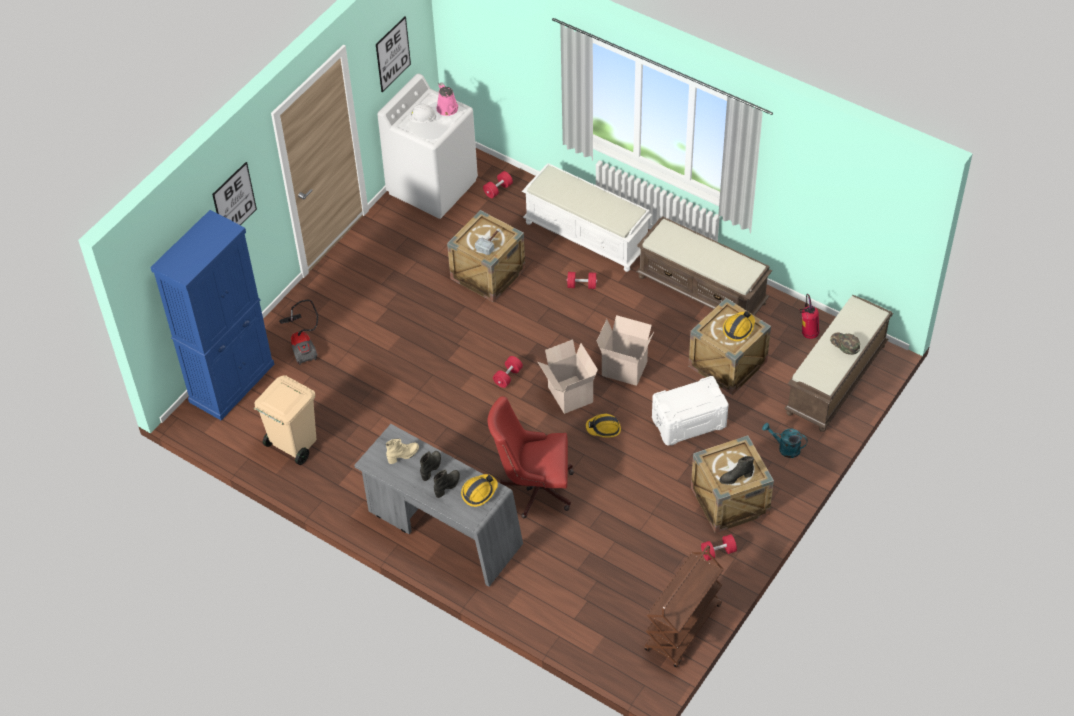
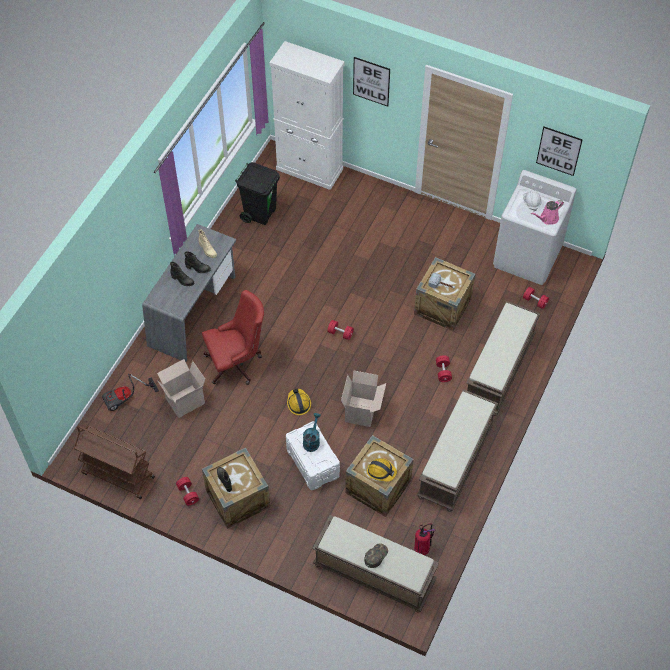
camera: 80 degrees right, 5 degrees up
(232, 383) = (309, 169): blue cabinet -> white cabinet
(293, 444) = (260, 213): beige trash can -> black trash can
(303, 344) = (351, 203): vacuum cleaner -> vacuum cleaner (126, 399)
(479, 492) = (178, 300): hard hat -> none
(533, 488) = (237, 363): red office chair -> red office chair turned 75 degrees clockwise
(568, 394) = (328, 376): cardboard box -> cardboard box (185, 400)
(587, 235) = (499, 370): white bench -> brown bench
(785, 448) = (295, 537): turquoise watering can -> turquoise watering can (312, 440)

